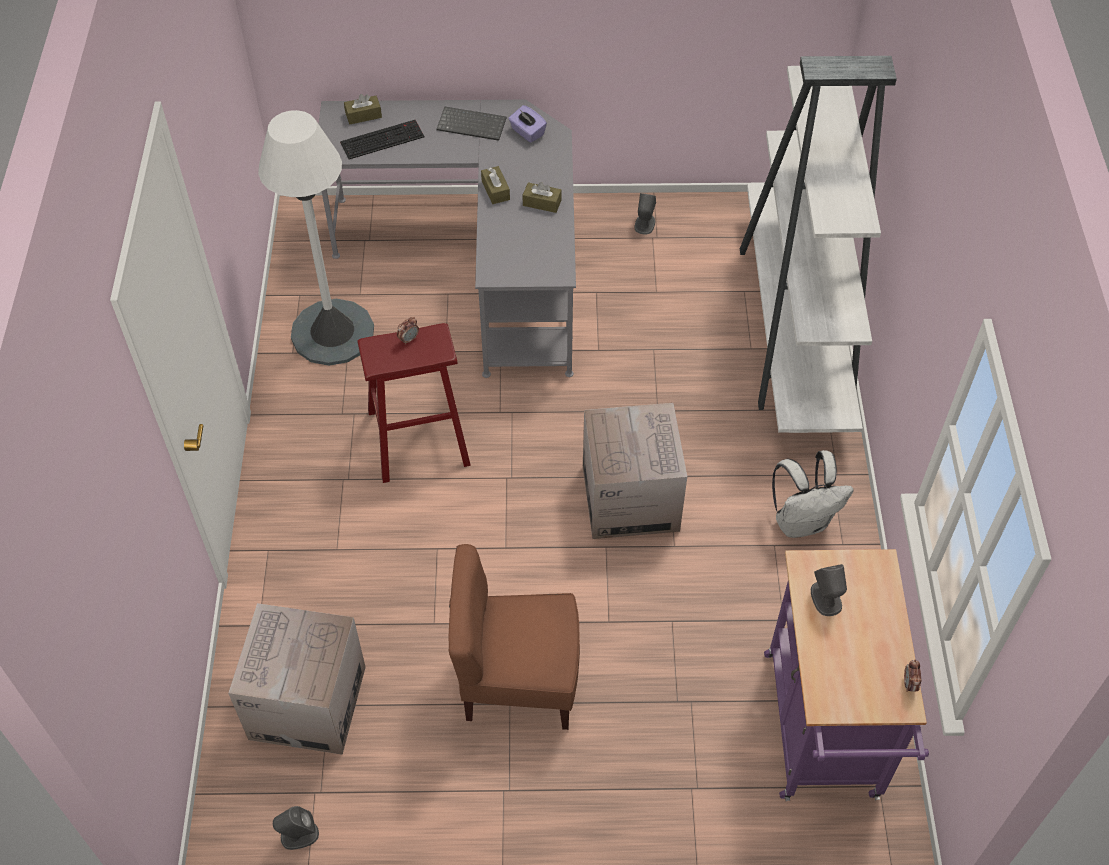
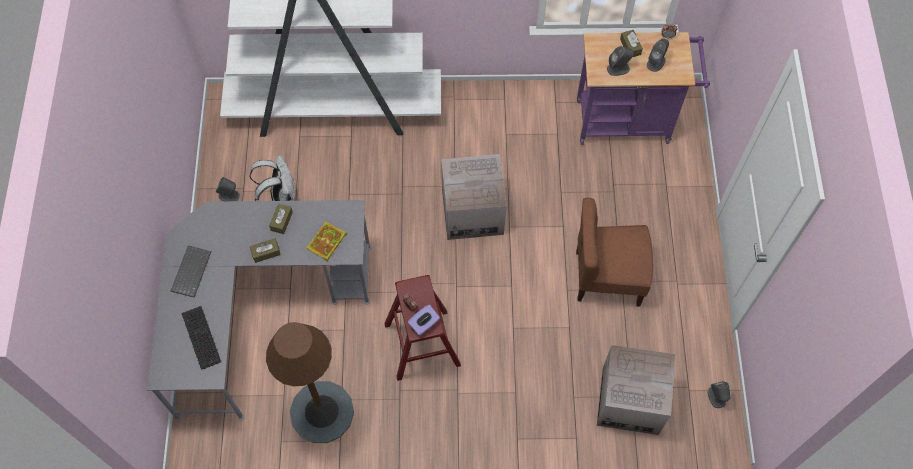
camera: 90 degrees left, 10 degrees up
(332, 332) = (321, 412): white floor lamp -> brown floor lamp
(363, 115) = (170, 354): brown tissue box -> brown tissue box (630, 47)
(508, 249) = (326, 243): none -> book
(518, 681) = (607, 277): brown chair -> brown chair turned 90 degrees clockwise
(527, 132) = (204, 231): purple tissue box -> purple tissue box (424, 324)
(802, 522) = (489, 118): white backpack -> white backpack (280, 198)
(848, 660) = (656, 62): none -> grey speaker

